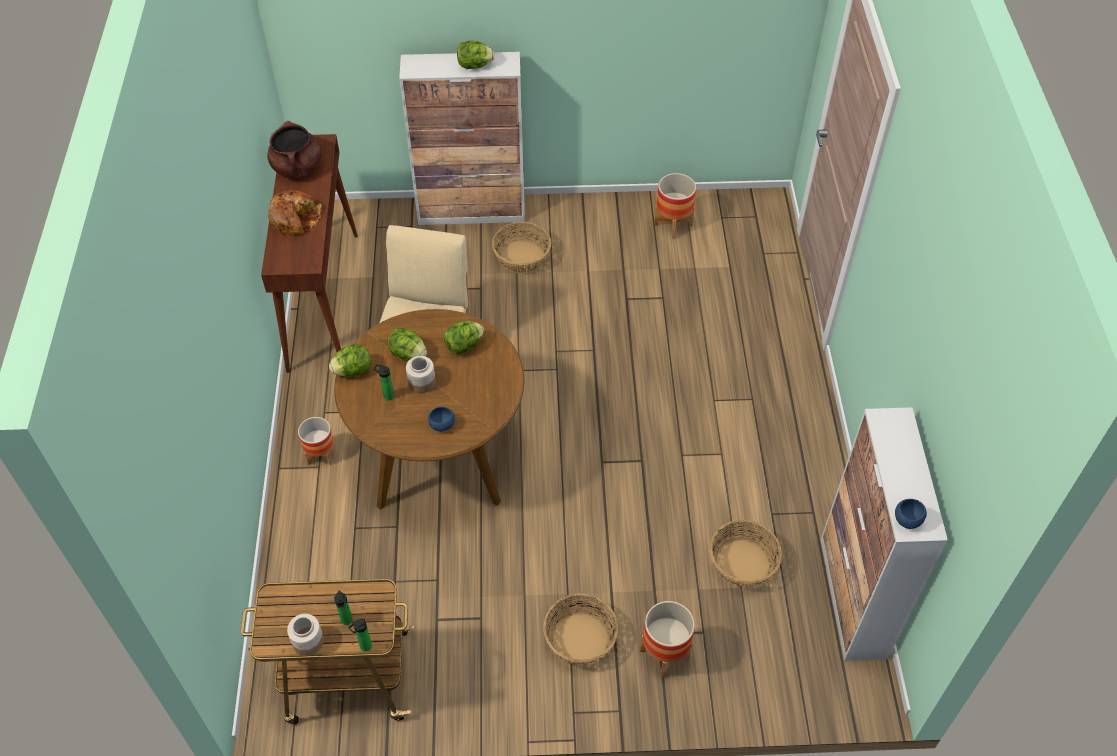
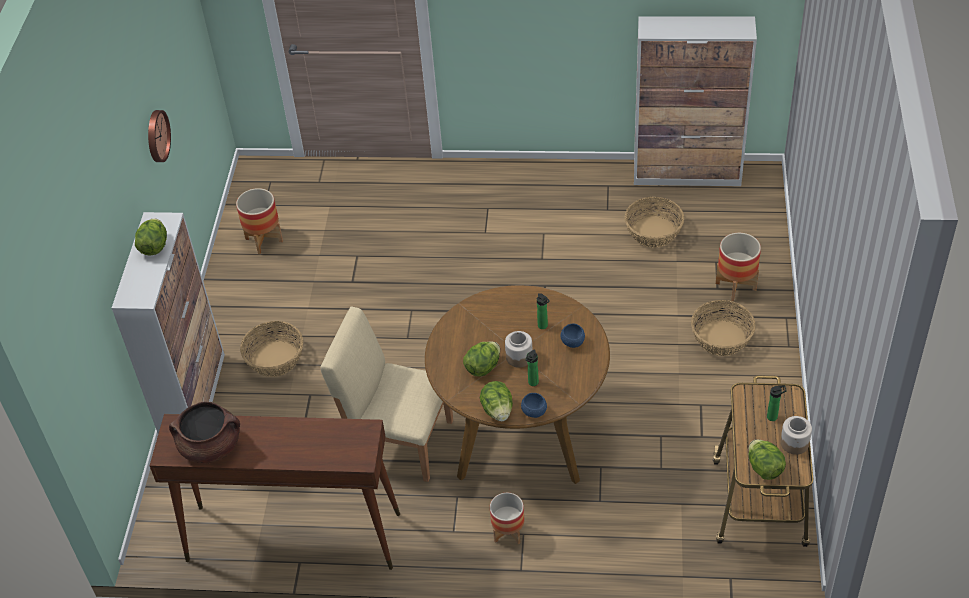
camera: 80 degrees left, 5 degrees down
(295, 219) = (294, 445): bread -> none
(364, 647) = (799, 403): bottle -> bottle (543, 326)
(464, 346) = (478, 325): lettuce -> lettuce (764, 468)
(609, 34) = (156, 136): none -> wall clock
(907, 520) = (738, 31): blue bowl -> blue bowl (534, 412)

